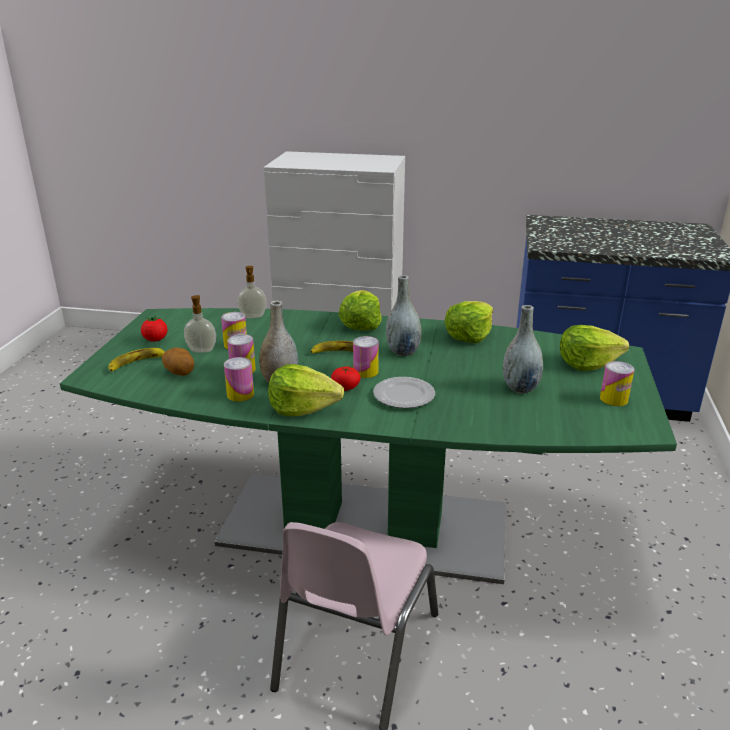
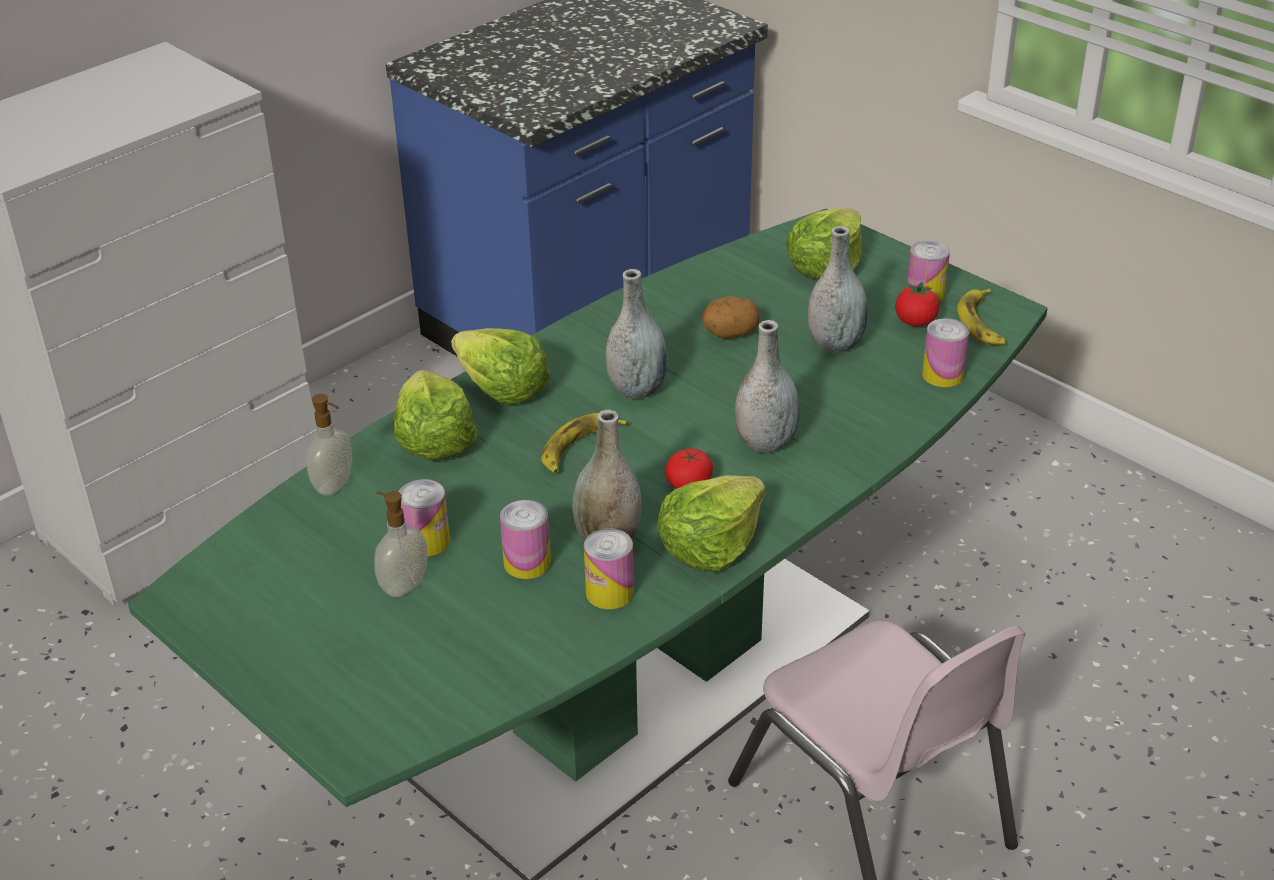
camera: 55 degrees left, 10 degrees up
(137, 363) = (372, 676): banana -> banana (982, 323)
(155, 340) = (295, 628): tomato -> tomato (915, 322)
(180, 373) = (465, 635): potato -> potato (730, 334)
(365, 372) = (662, 447): can -> can (942, 375)
(404, 396) = (765, 443): plate -> grey vase
(469, 336) = (651, 313): lettuce -> lettuce (434, 440)

